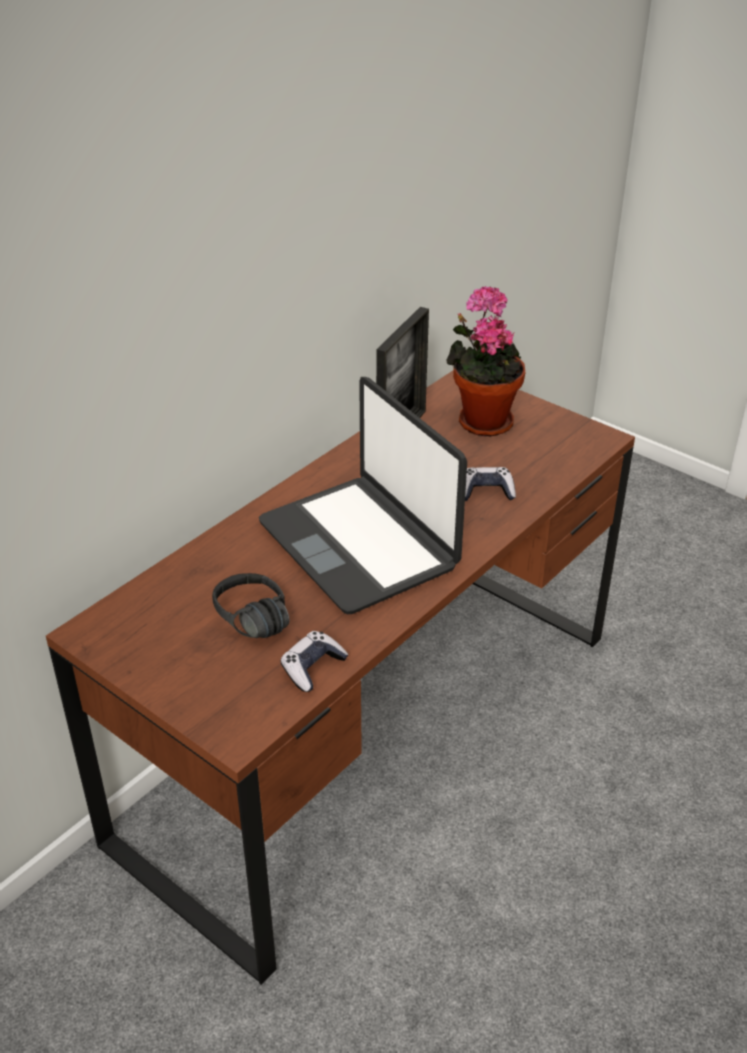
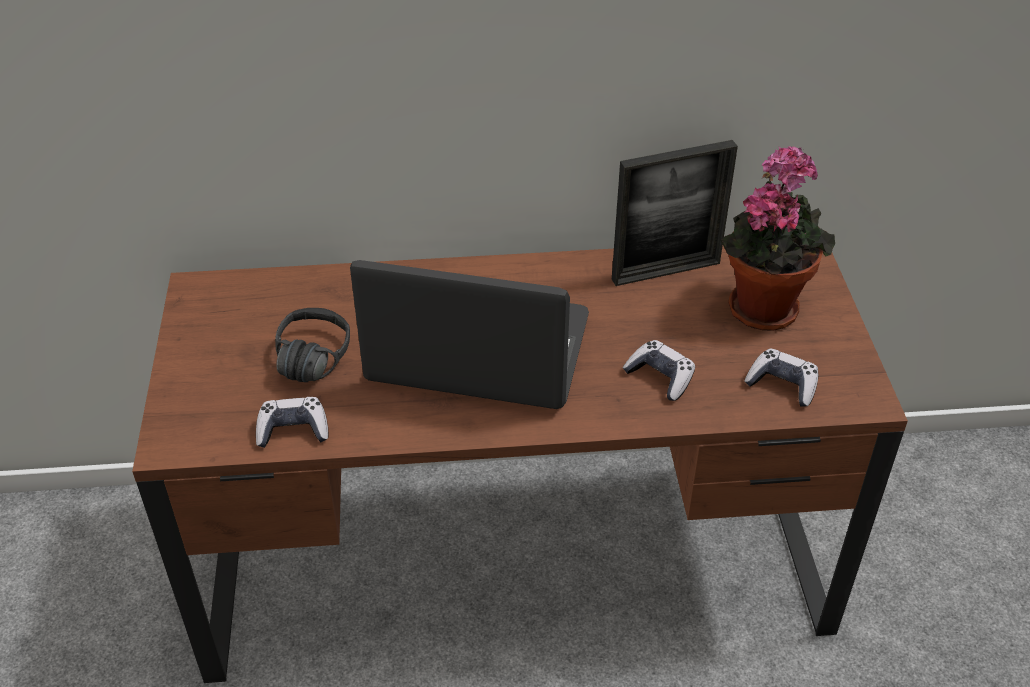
camera: 45 degrees right, 5 degrees up
(360, 544) = (478, 352): laptop -> laptop turned 90 degrees clockwise
(553, 456) = (782, 385): none -> game controller

